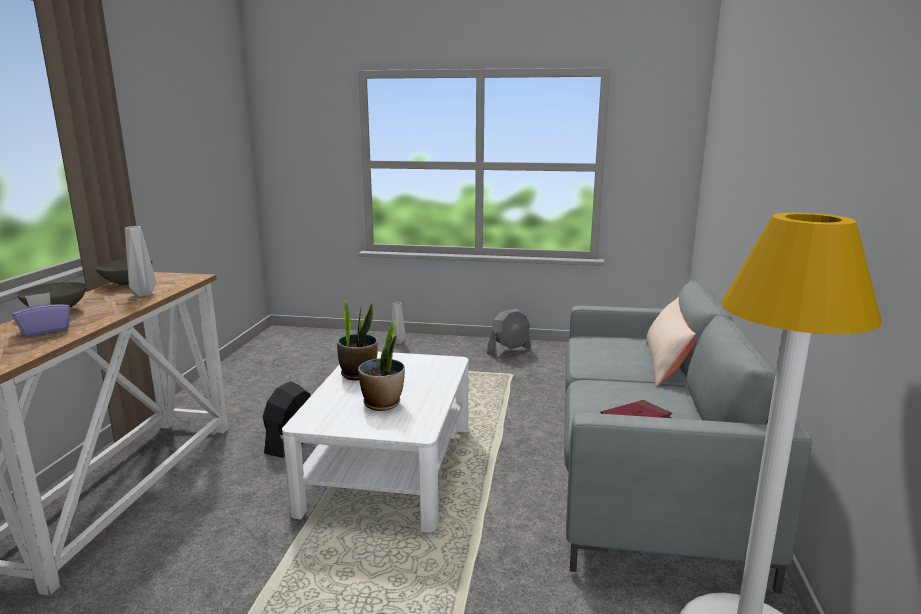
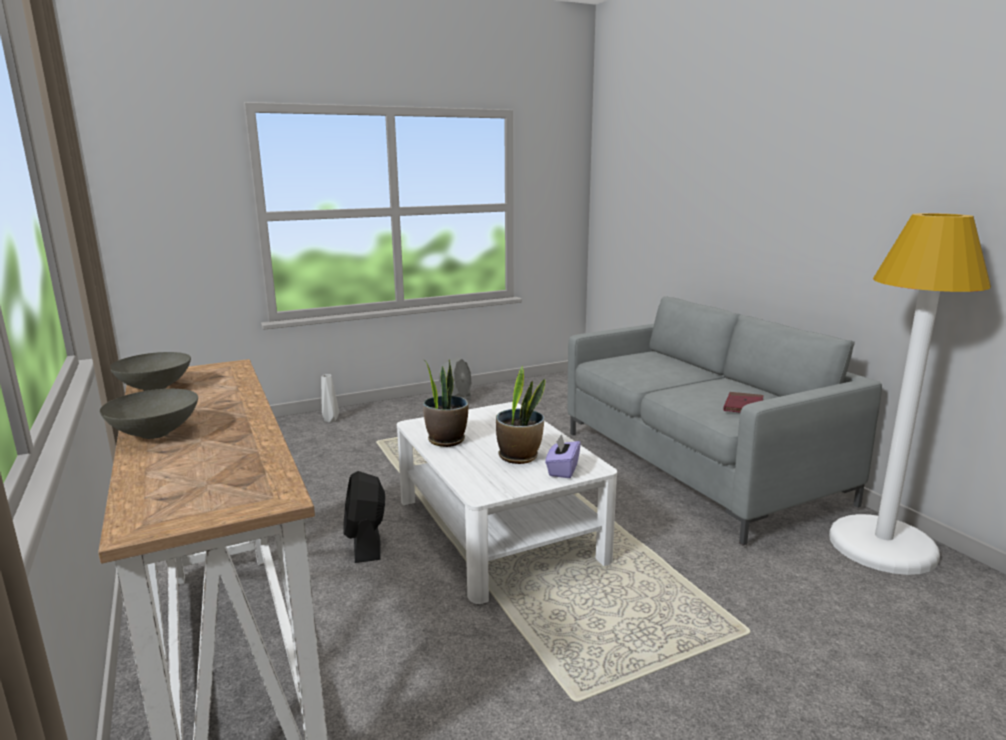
camera: 35 degrees left, 0 degrees up
(45, 330) = (212, 453): purple tissue box -> purple tissue box (562, 470)
(142, 294) = (221, 394): grey vase -> none
(665, 363) = (685, 367): beige pillow -> none

